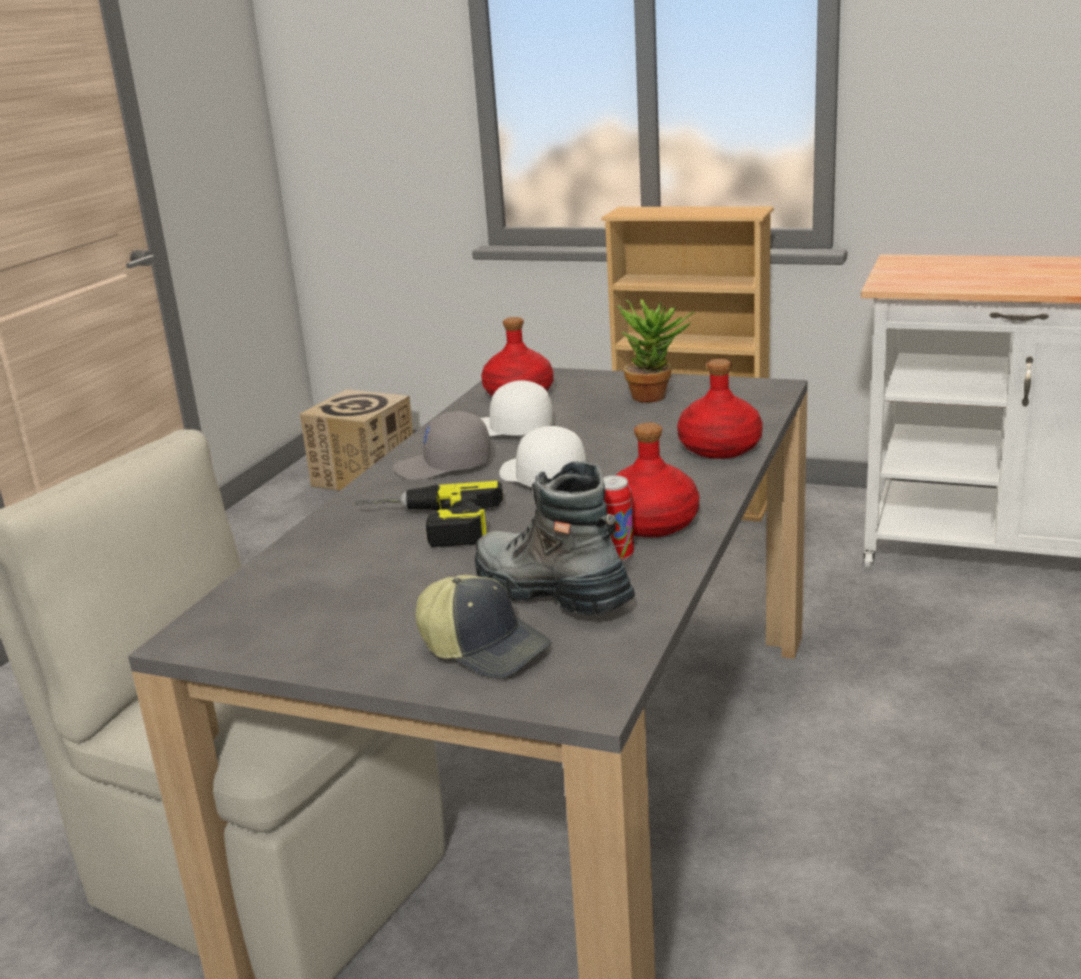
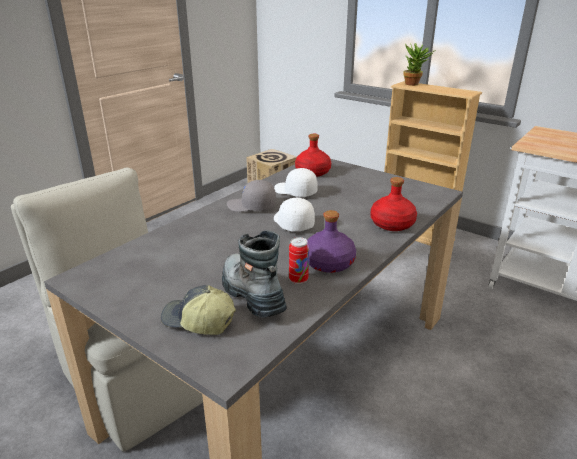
camera: 15 degrees right, 5 degrees up
(427, 526) = (221, 239): power drill -> none
(485, 648) = (198, 321): cap -> cap turned 150 degrees clockwise
(650, 523) = (328, 263): red bottle -> purple bottle
(656, 396) = (378, 186): potted plant -> potted plant (414, 84)

